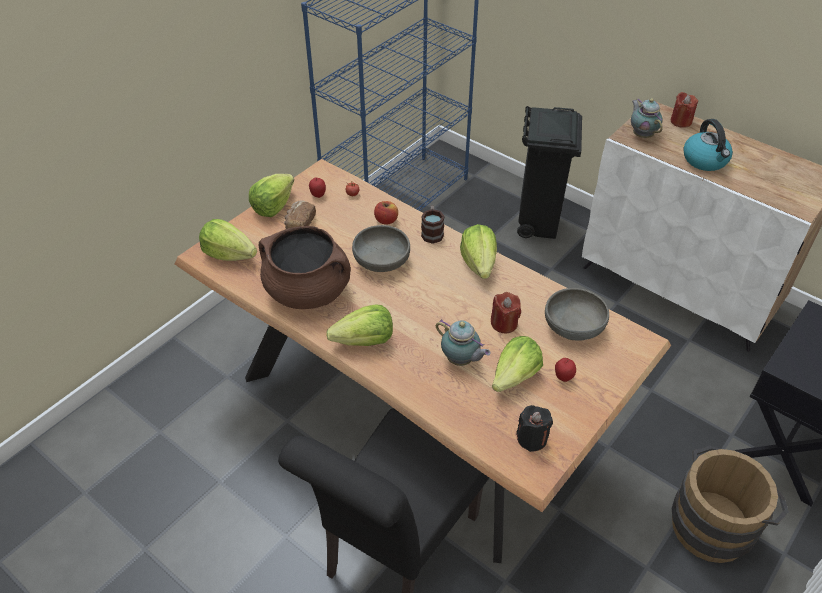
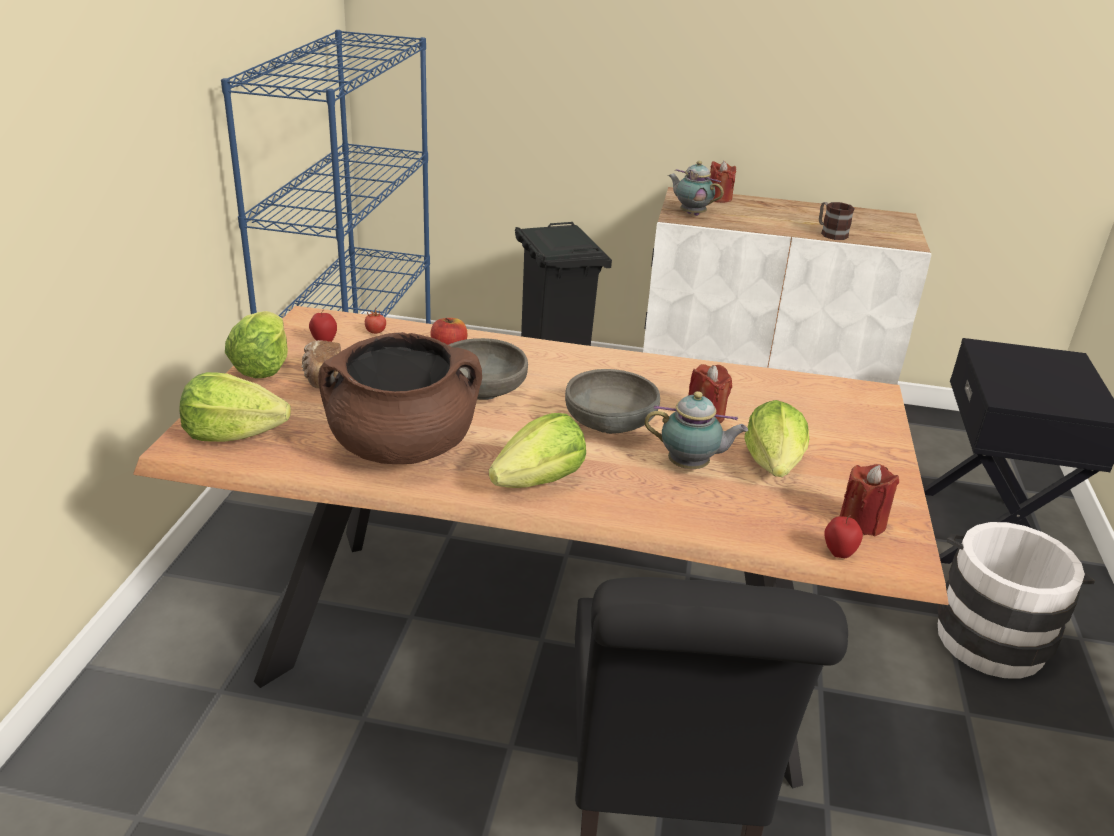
camera: 30 degrees left, 15 degrees down
(432, 232) = (523, 348): mug -> mug (830, 233)
(479, 264) = (614, 365): lettuce -> none
(532, 438) = (862, 522): black candle -> red candle
(563, 377) = (830, 449): apple -> apple (838, 553)
(573, 327) = (788, 398): grey bowl -> grey bowl (609, 424)
(705, 160) = (778, 223): kettle -> none
(715, 522) = (990, 633): brown bucket -> white bucket

